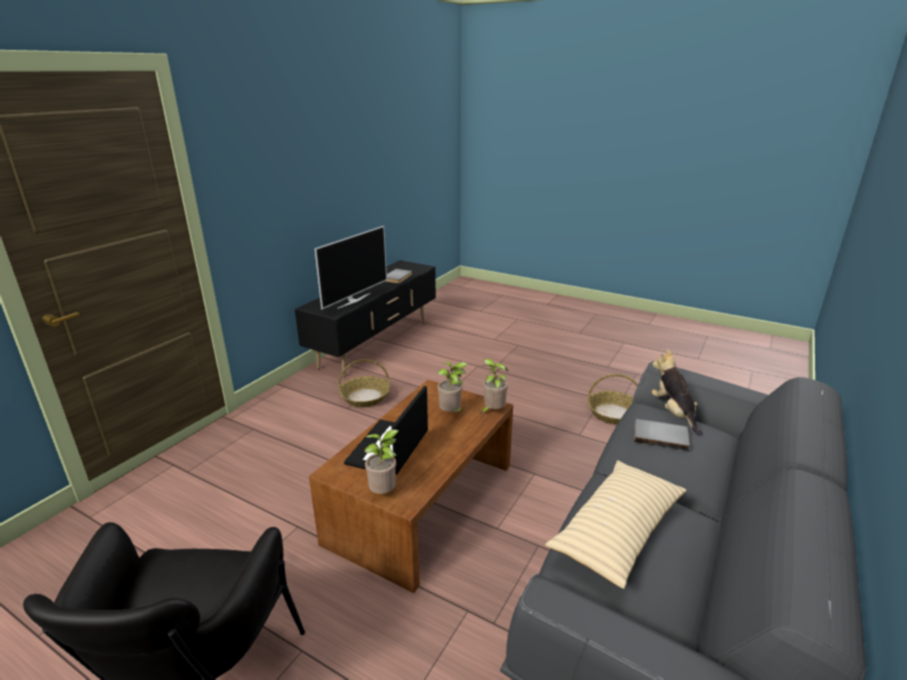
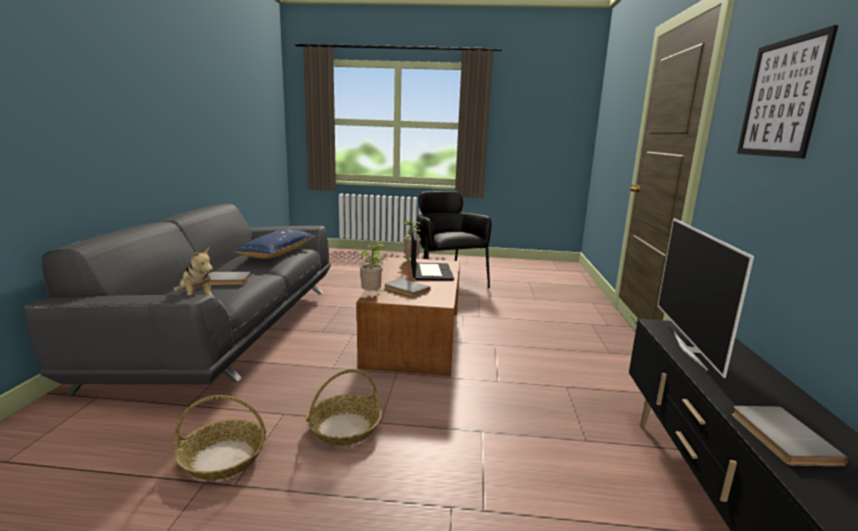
camera: 155 degrees right, 10 degrees down
(273, 160) = (781, 98): none -> picture
(365, 397) = (569, 403): basket -> basket (344, 428)
(451, 413) = (405, 290): potted plant -> grey book
(617, 530) = (277, 253): beige pillow -> blue pillow

